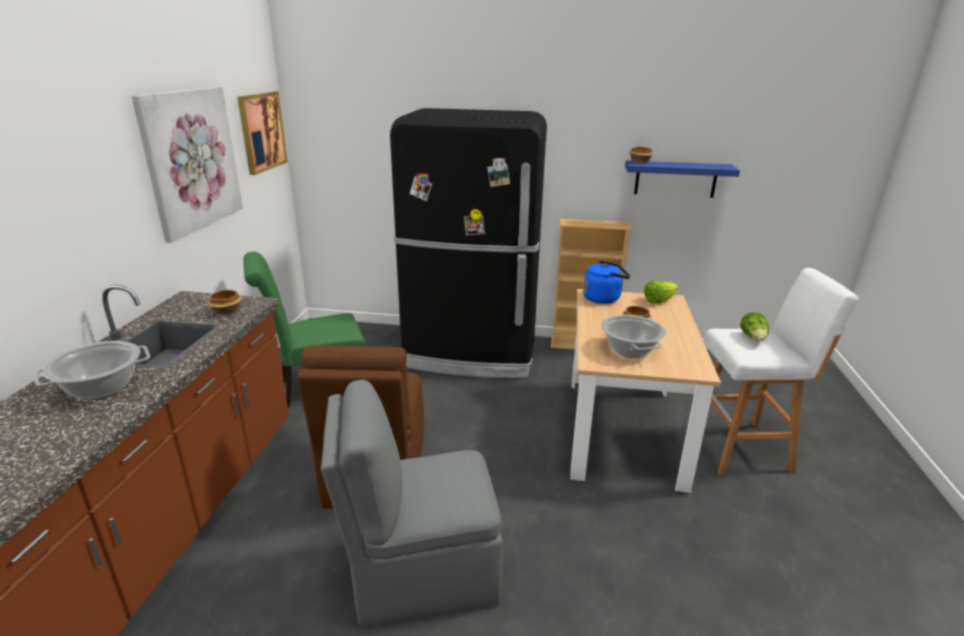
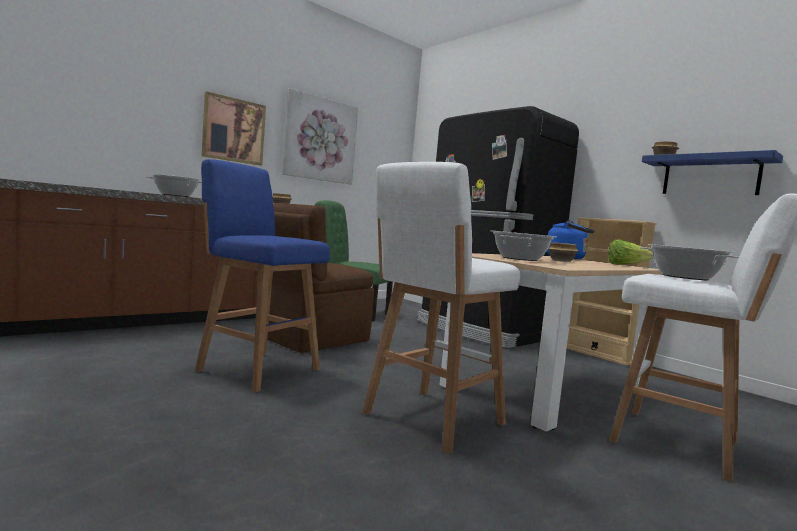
camera: 40 degrees right, 20 degrees down
(262, 132) = (388, 149): picture -> picture (233, 130)
(420, 572) = (256, 369): grey chair -> blue stool
(627, 535) = (430, 420): none -> white stool
(753, 338) = (685, 277): lettuce -> cooking pot

